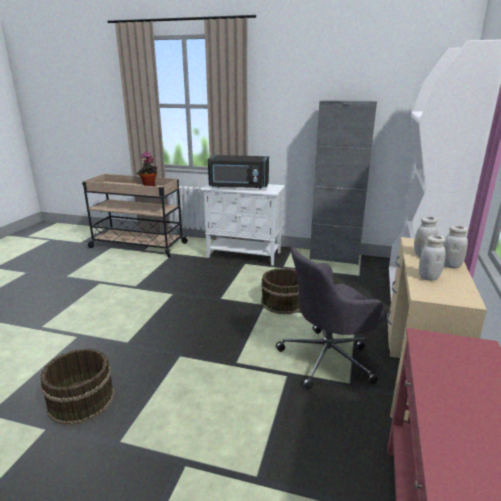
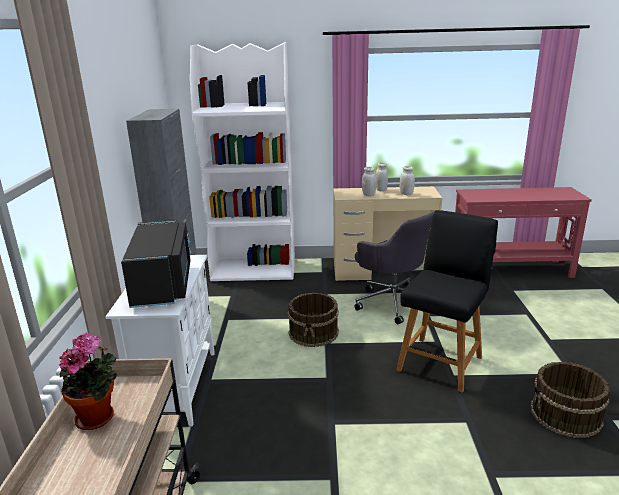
camera: 105 degrees left, 0 degrees up
(202, 355) = (441, 362): none -> black chair

